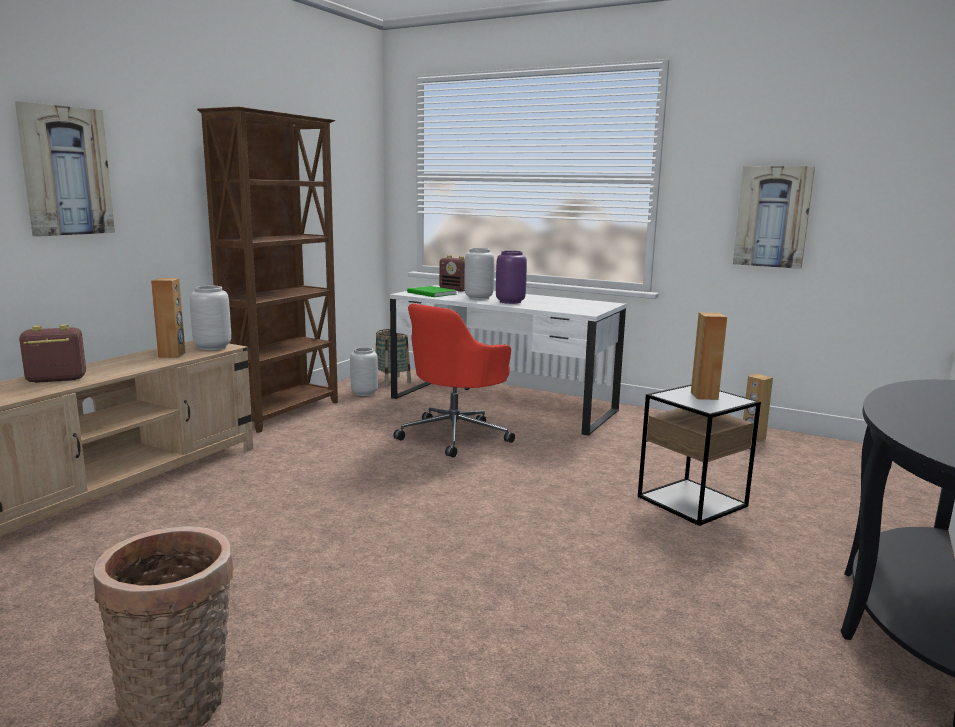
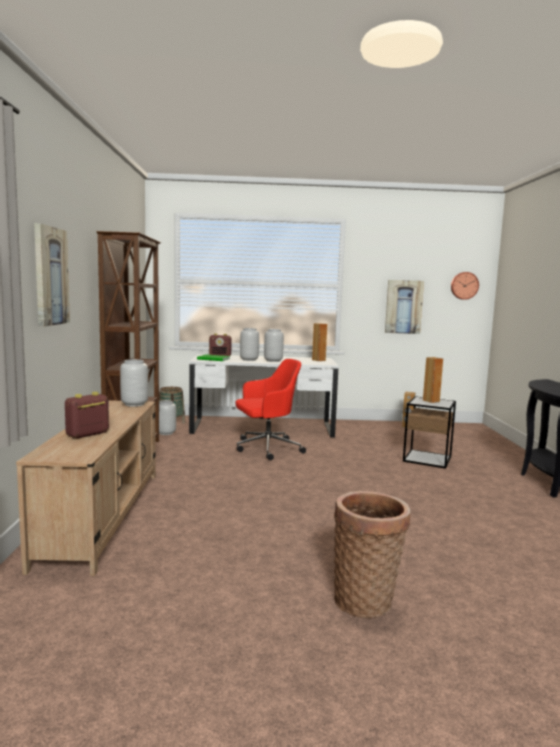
camera: 30 degrees left, 5 degrees down
(172, 355) = (121, 411): brown speaker -> brown speaker (318, 360)
(455, 435) = (266, 448): red office chair -> red office chair turned 120 degrees counterclockwise
(510, 302) = (273, 361): purple vase -> grey vase
(907, 174) = (464, 285): none -> wall clock

